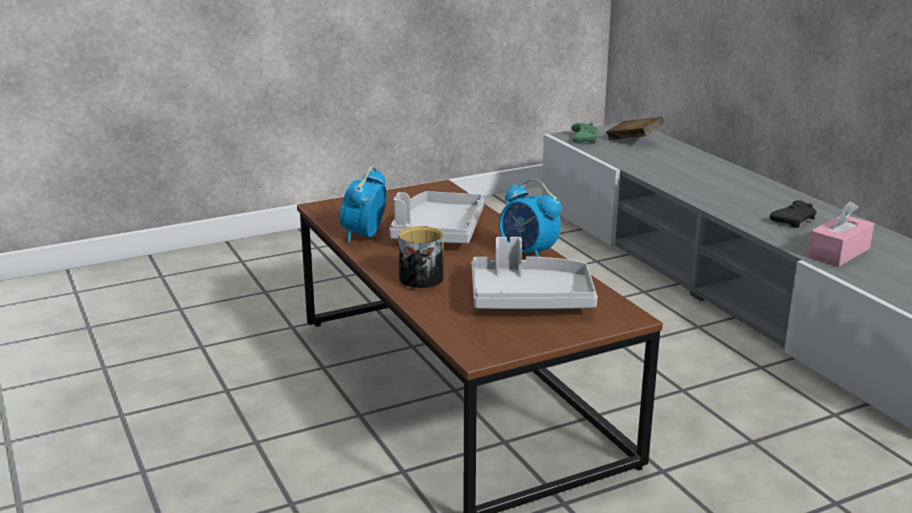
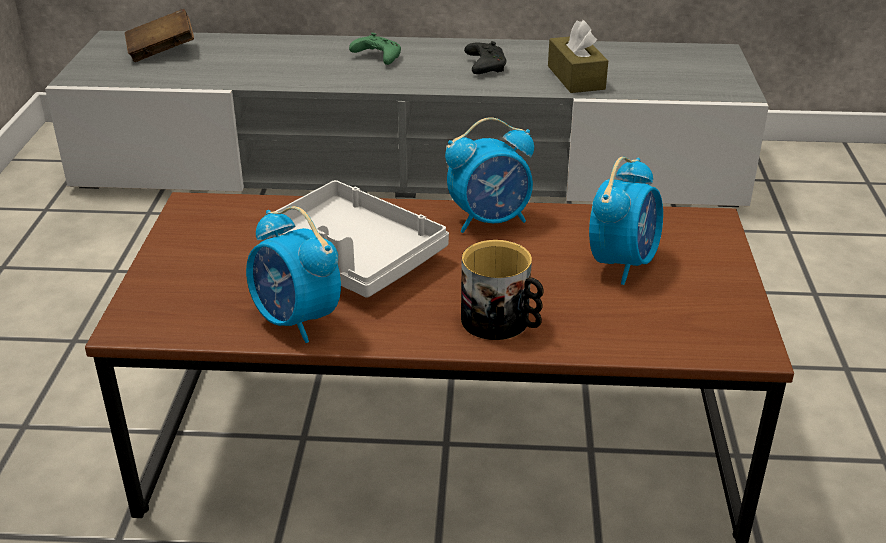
camera: 60 degrees left, 10 degrees up
(530, 299) = (623, 263): grey tray -> alarm clock
(583, 139) = (106, 73): green game controller -> green game controller (377, 57)
(838, 252) = (576, 77): pink tissue box -> brown tissue box

